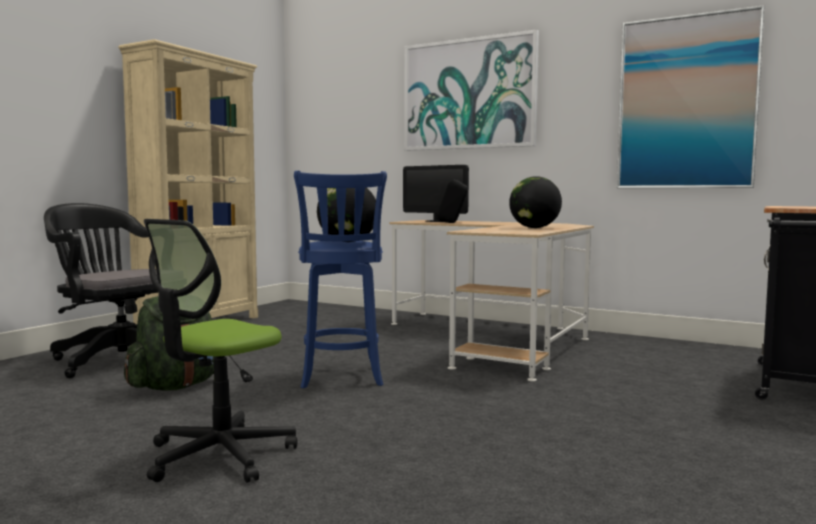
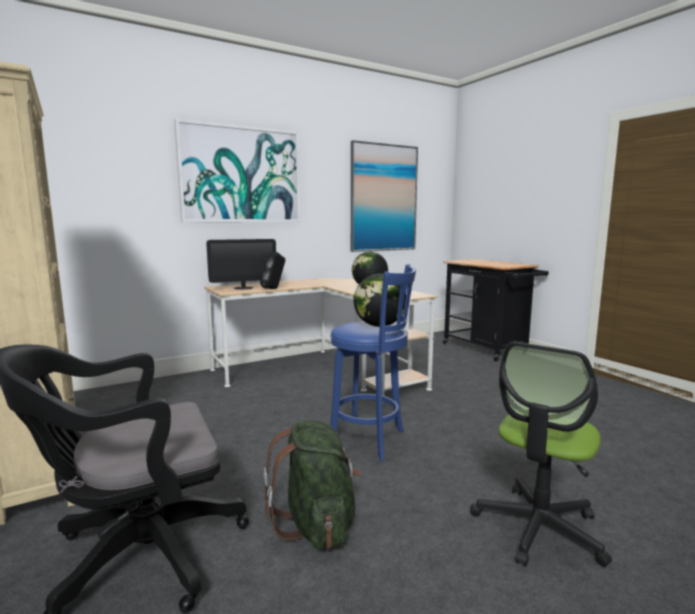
camera: 60 degrees left, 5 degrees up
(219, 455) = (538, 528): office chair -> office chair turned 60 degrees clockwise

